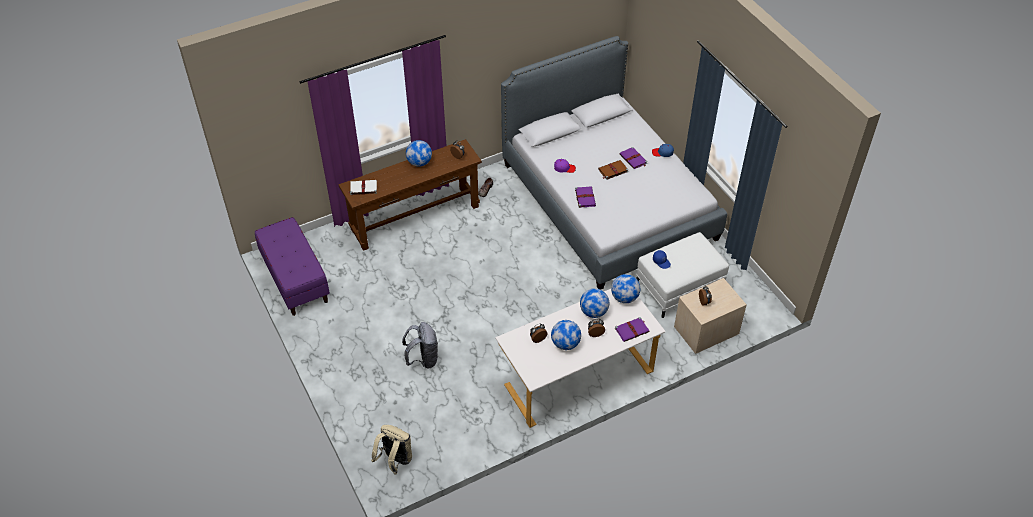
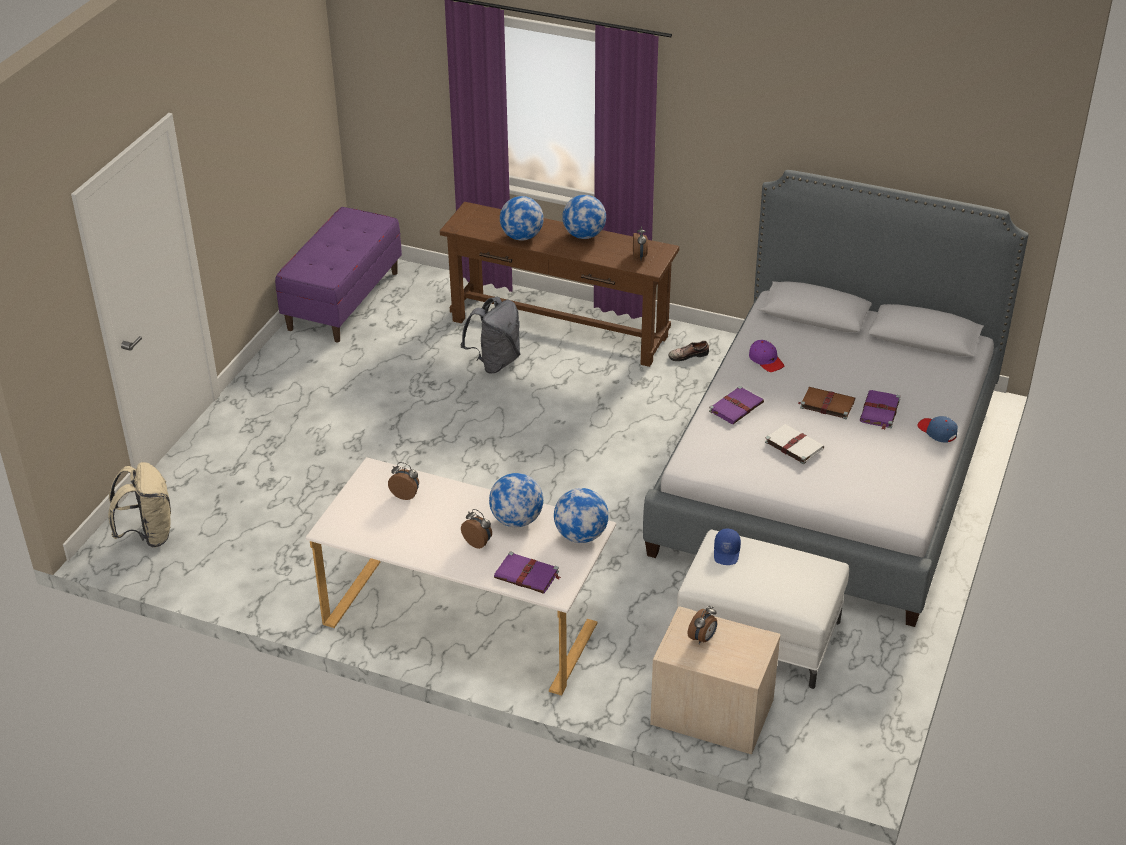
camera: 50 degrees right, 10 degrees down
(363, 188) = (481, 220): white book -> white book (793, 445)
(423, 359) = (335, 466): grey backpack -> grey backpack (495, 362)
(565, 344) = (426, 524): globe -> globe (522, 237)

